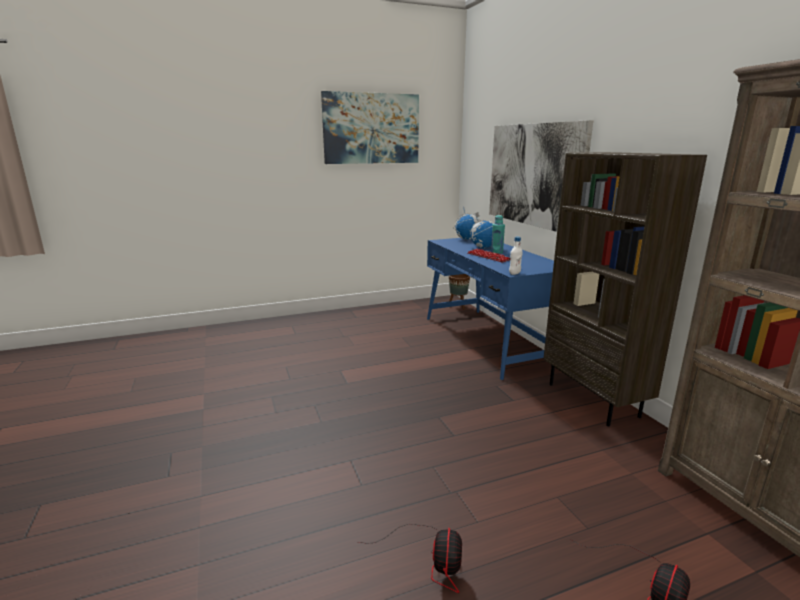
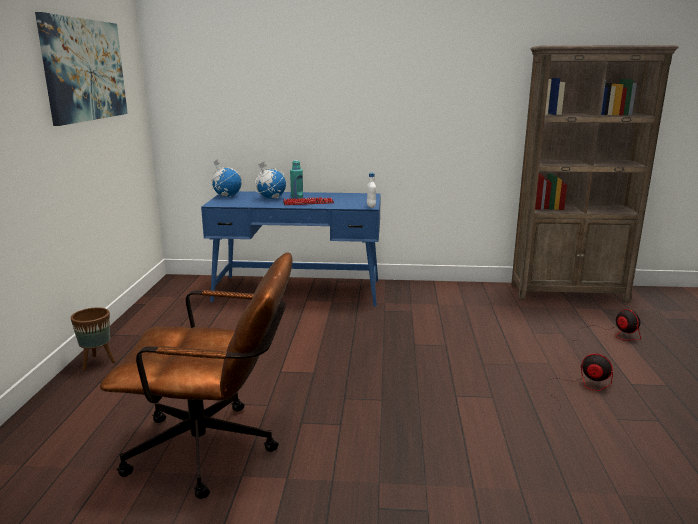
camera: 65 degrees left, 0 degrees up
(230, 377) = (215, 450): none -> brown office chair
(458, 306) = (201, 281): brown planter -> brown planter (97, 363)
(534, 175) = (300, 117): picture -> none
(594, 400) = (432, 288): brown bookcase -> none

